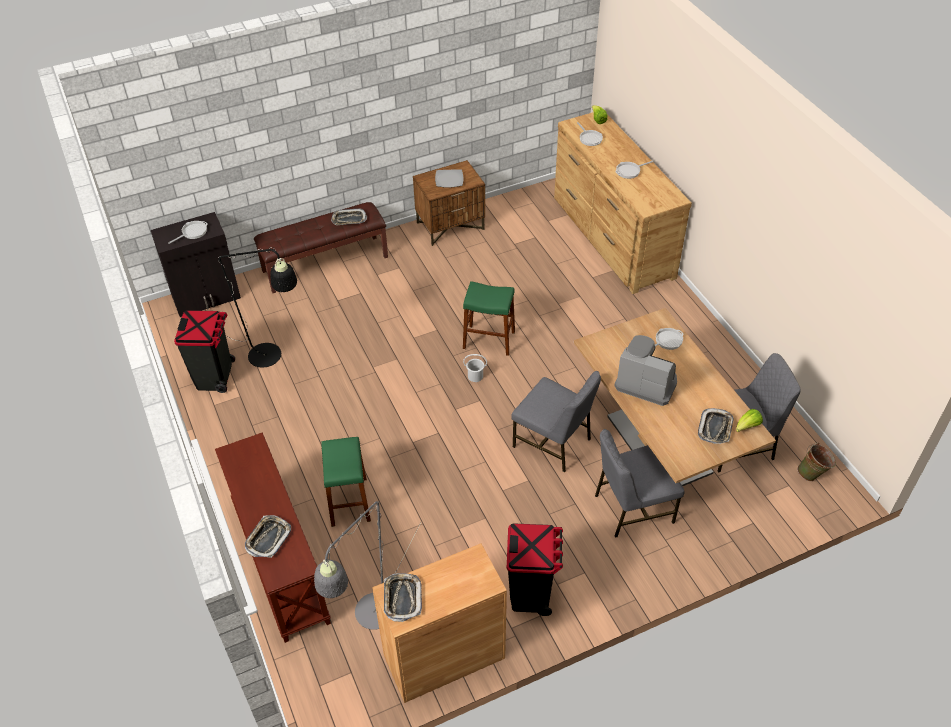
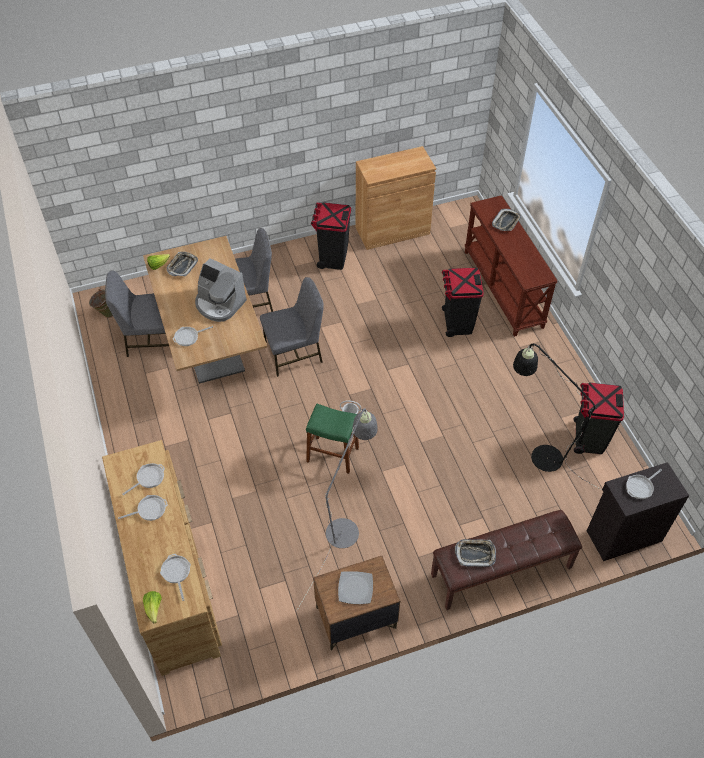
camera: 175 degrees left, 5 degrees up
(349, 501) = (457, 323): green stool -> black trash can
(370, 620) = (438, 252): grey floor lamp -> grey floor lamp (346, 525)
(402, 598) = (418, 161): tray -> none
(553, 443) = (294, 353): grey chair -> grey chair turned 120 degrees clockwise
(641, 190) = (148, 478): none -> frying pan

